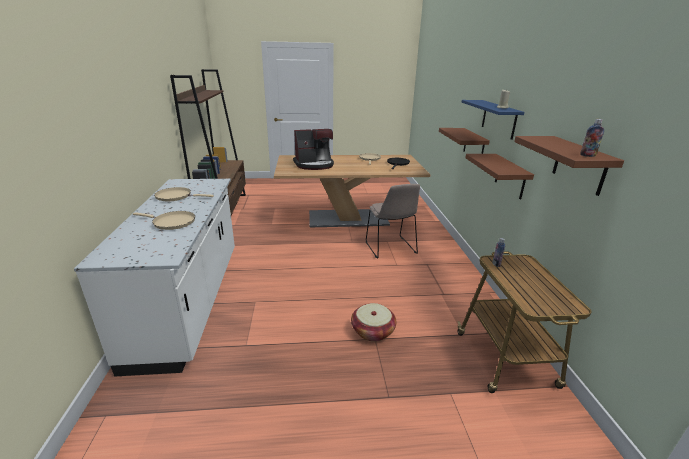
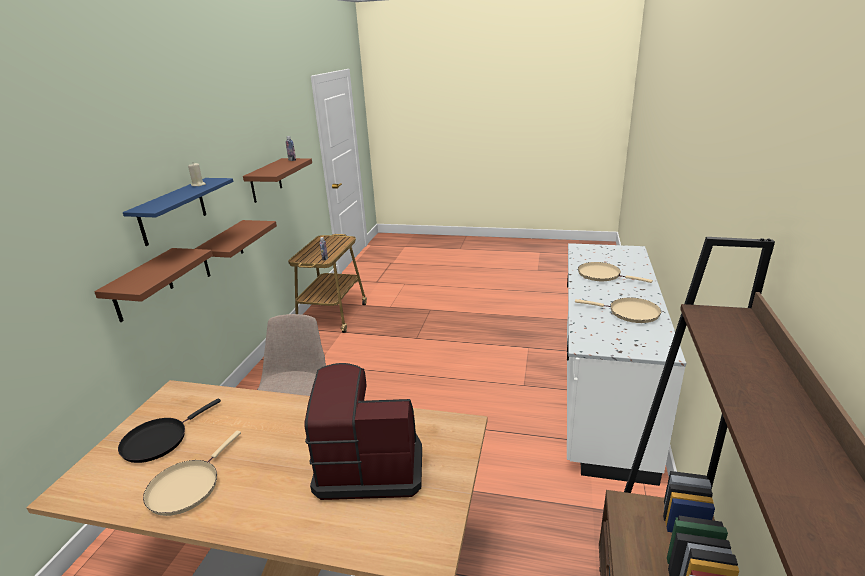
camera: 160 degrees left, 0 degrees up
(373, 331) = (414, 343): basket -> none

